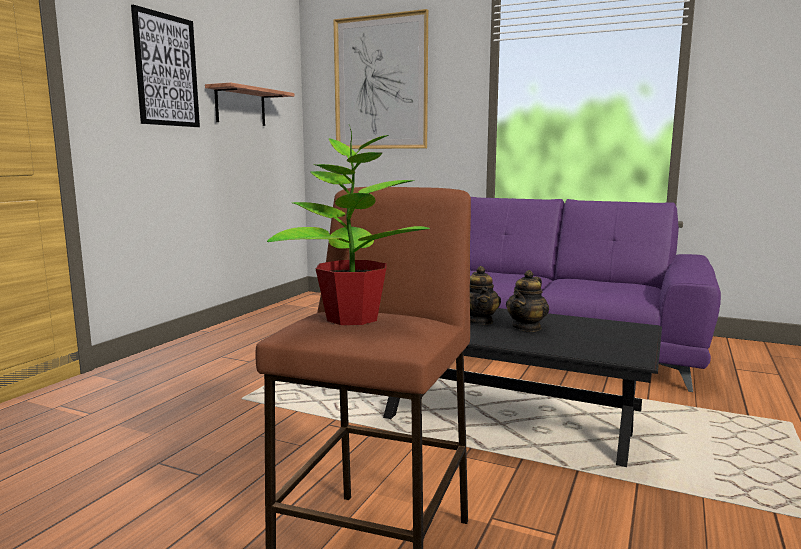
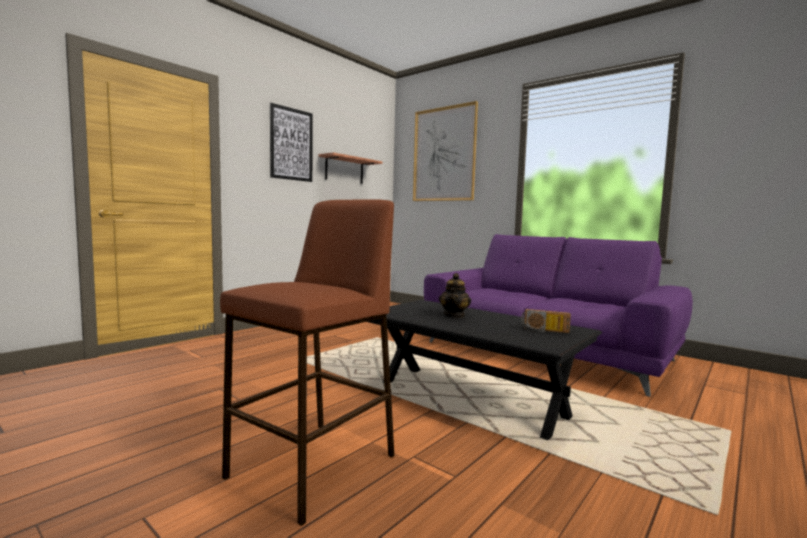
camera: 15 degrees right, 5 degrees down
(351, 318) = (292, 283): potted plant -> none
(527, 327) = (486, 322): teapot -> none
(605, 334) = (544, 331): none -> radio

